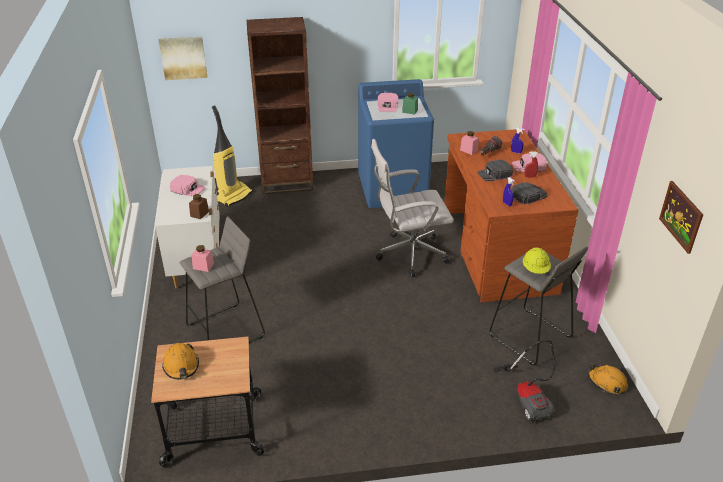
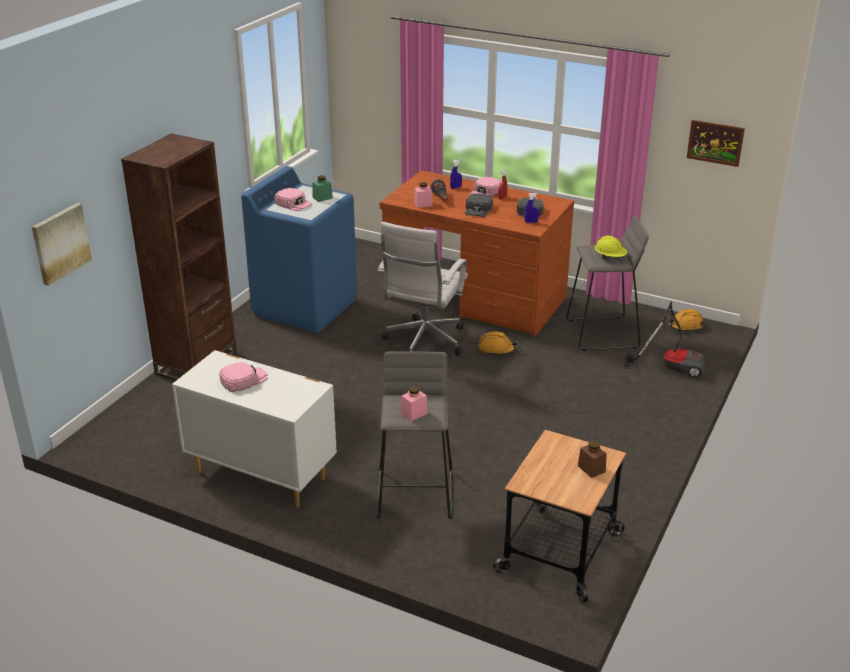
camera: 55 degrees left, 5 degrees down
(181, 366) = (553, 481): orange hard hat -> orange hard hat (497, 349)
(199, 214) = (309, 387): brown jar -> brown jar (591, 469)
(233, 196) = (168, 407): vacuum cleaner -> none

